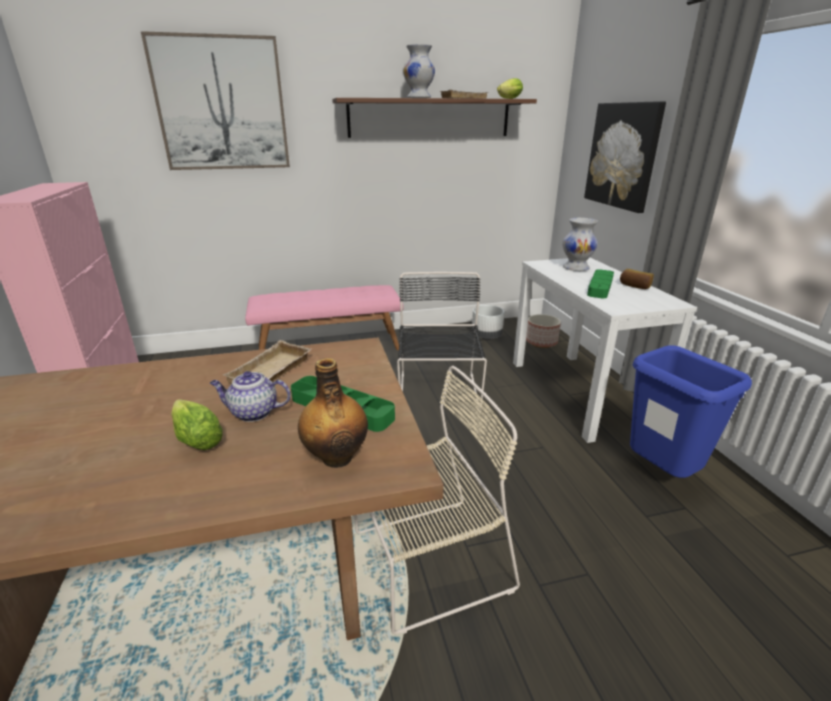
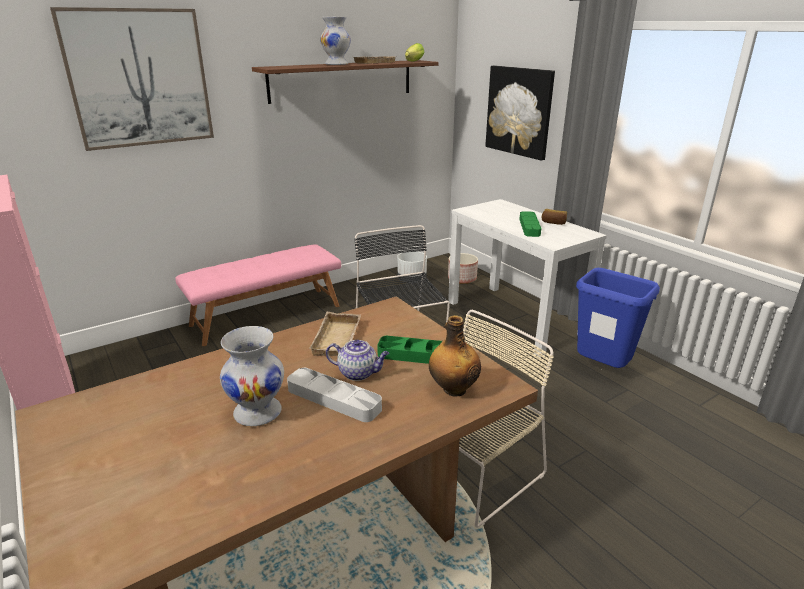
camera: 20 degrees left, 0 degrees up
(196, 436) = (333, 399): lettuce -> grey tray
(253, 413) = (359, 373): teapot -> teapot turned 150 degrees counterclockwise
(575, 268) = (498, 211): white vase -> white vase (257, 413)

